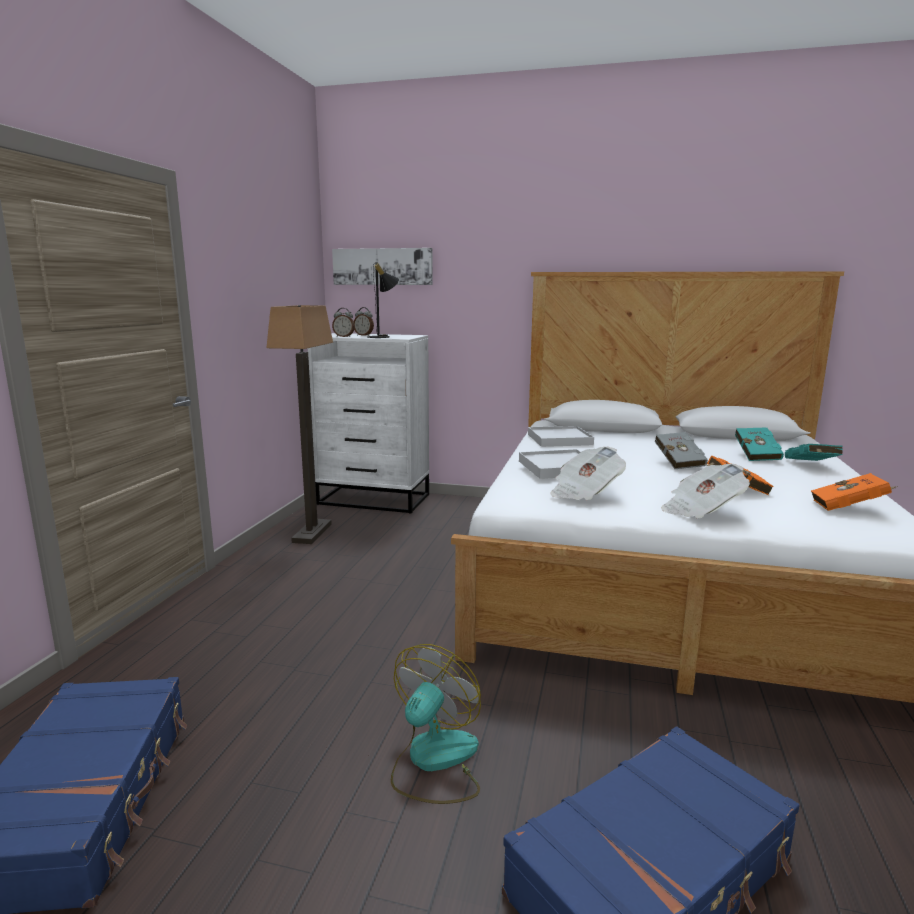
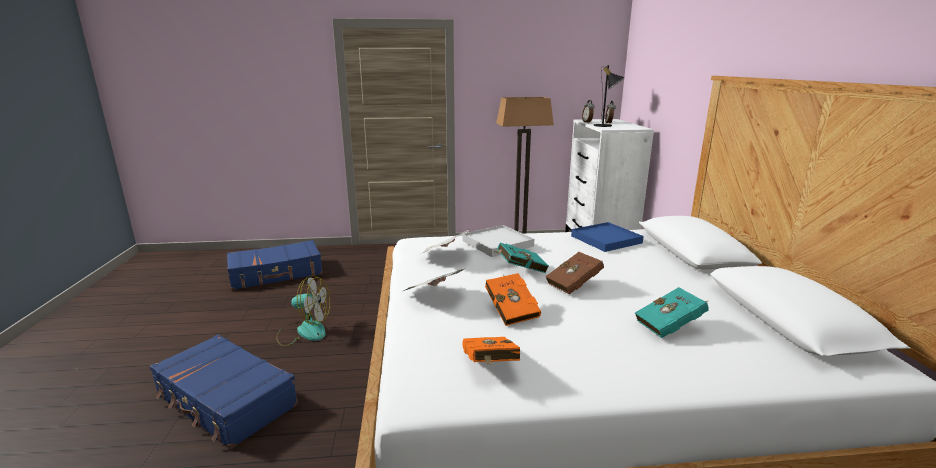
camera: 70 degrees right, 5 degrees up
(382, 266) = (646, 66): picture -> none
(559, 439) = (606, 239): white tray -> blue tray
(678, 462) = (575, 284): grey book -> brown book
(811, 466) = (671, 361): turquoise book -> turquoise book (519, 269)

